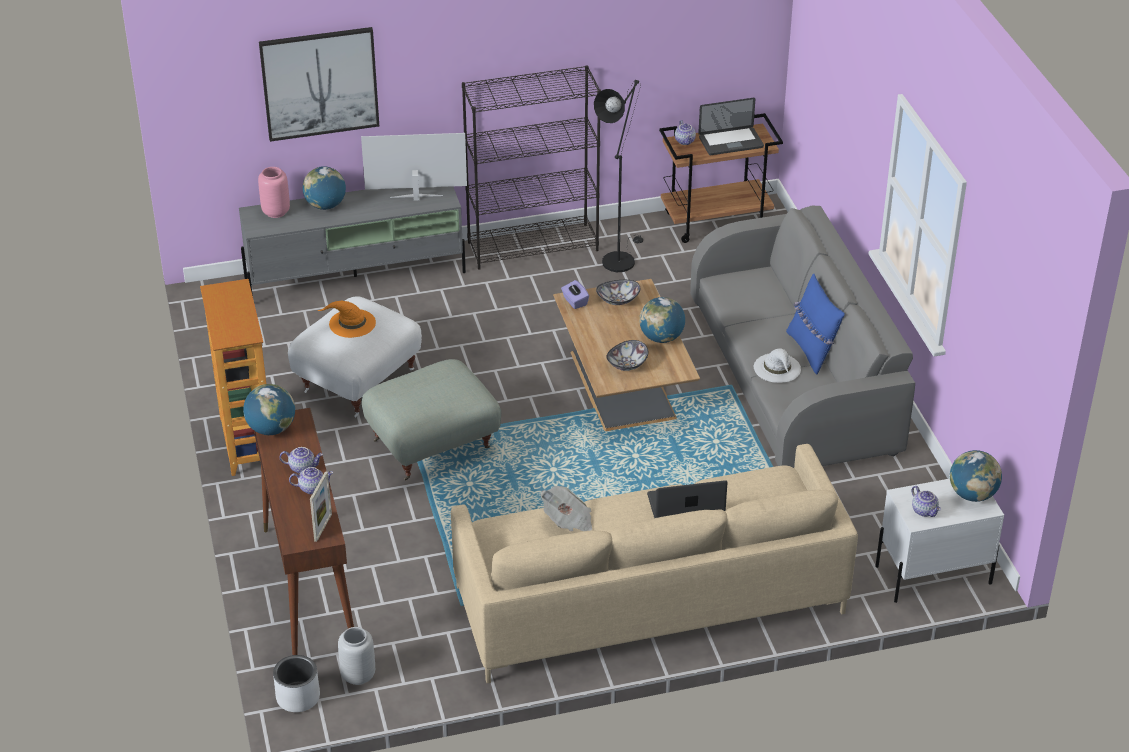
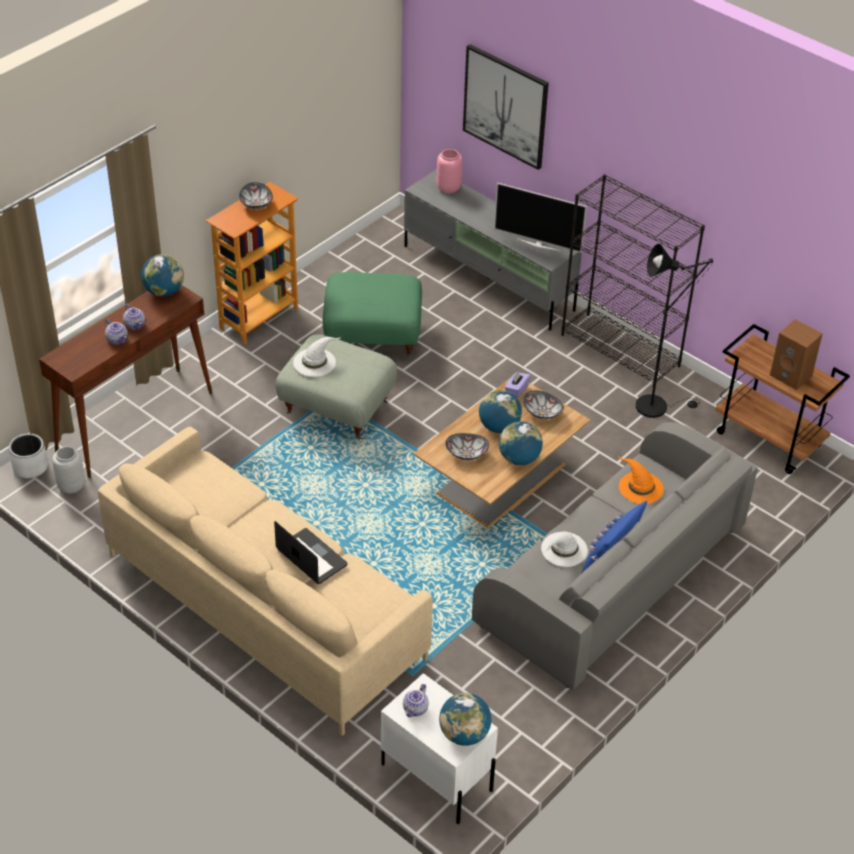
camera: 55 degrees right, 5 degrees up
(227, 308) = (256, 204): none -> bowl
(323, 527) = (80, 364): picture frame -> none
(325, 206) = (480, 206): globe -> globe (499, 427)
(351, 323) = (376, 289): orange hat -> orange hat (640, 487)
(358, 380) = (373, 336): white ottoman -> green ottoman
(413, 404) = (315, 362): none -> white hat
(416, 197) = (538, 244): television -> television turned 150 degrees clockwise
(568, 521) = (241, 500): newspaper -> none
(685, 141) = (762, 348): teapot -> none
(731, 142) = (792, 375): laptop -> brown speaker

